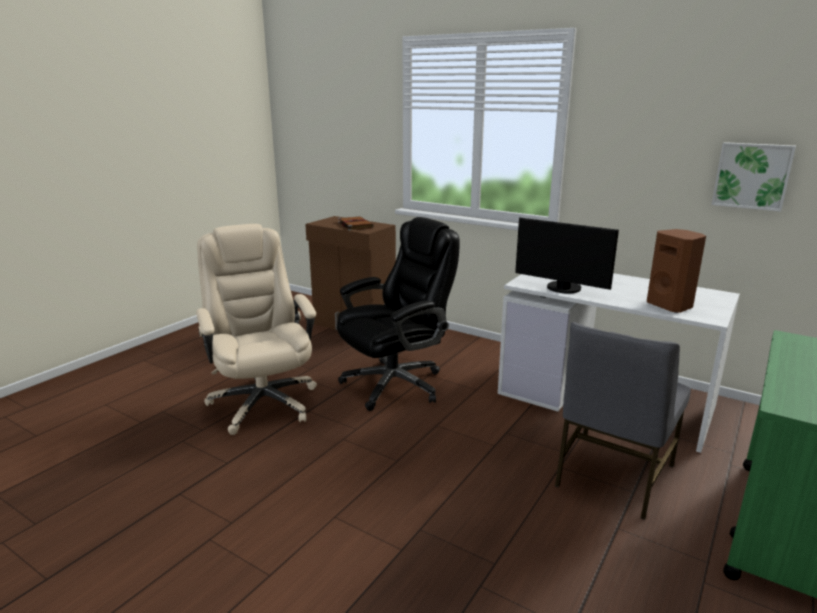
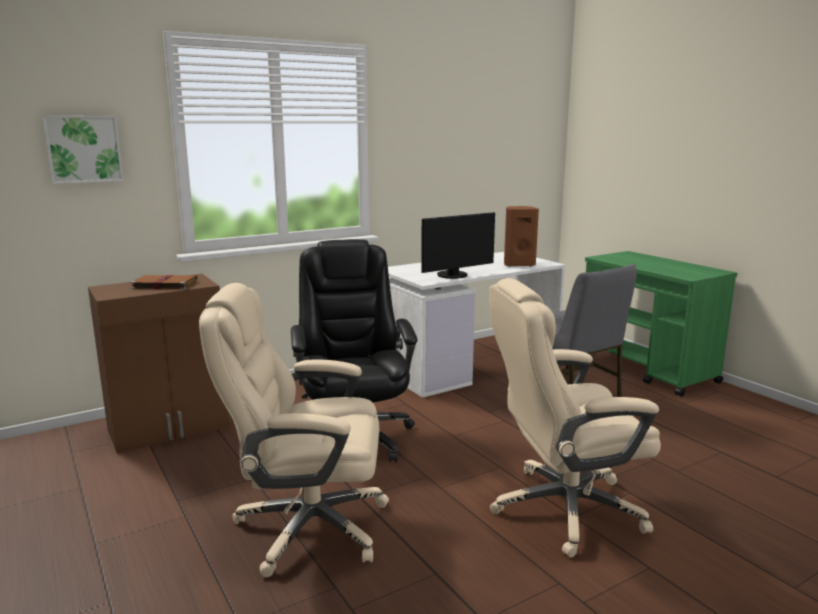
camera: 65 degrees left, 5 degrees down
(344, 509) = (563, 509): none -> beige office chair
(752, 176) = (493, 166): picture -> picture (83, 149)

